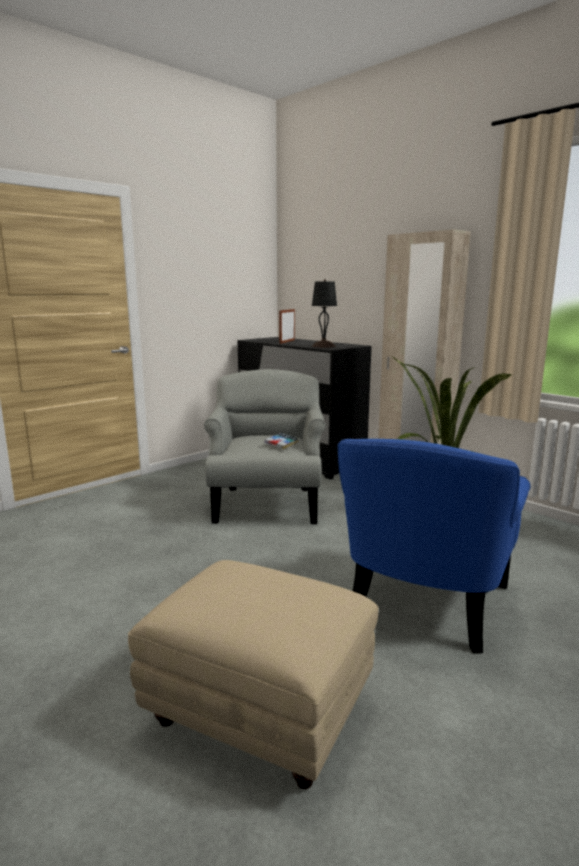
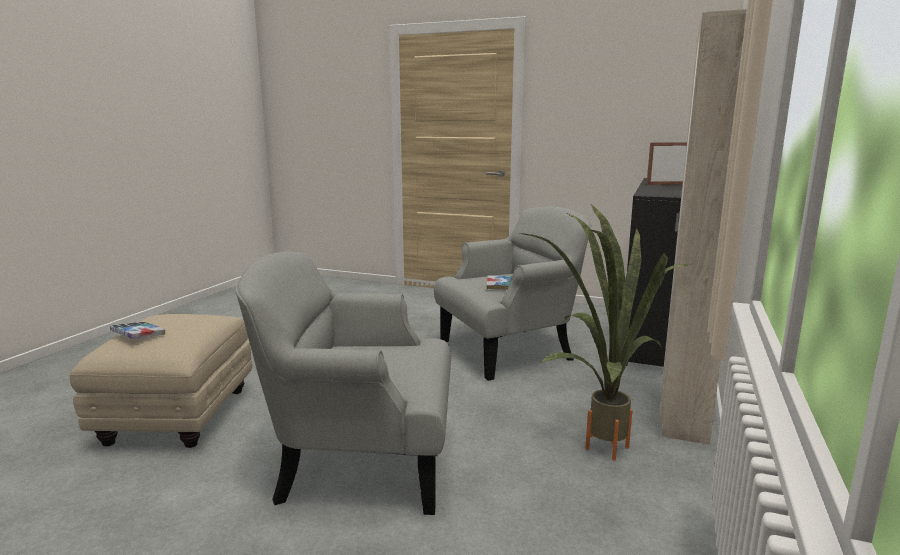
camera: 65 degrees right, 0 degrees up
(277, 615) = (138, 335): none -> book
(323, 346) = (660, 192): black table lamp -> none
(425, 601) = (361, 461): blue armchair -> grey armchair

